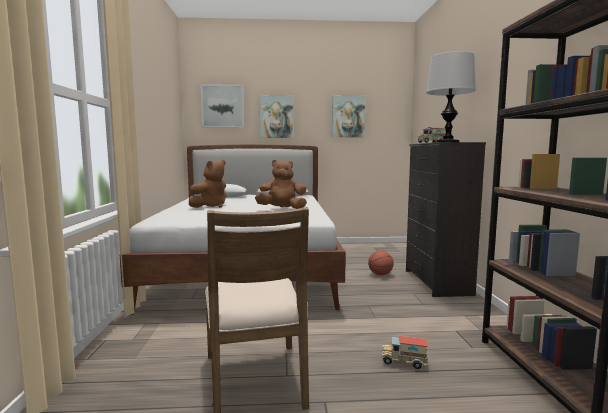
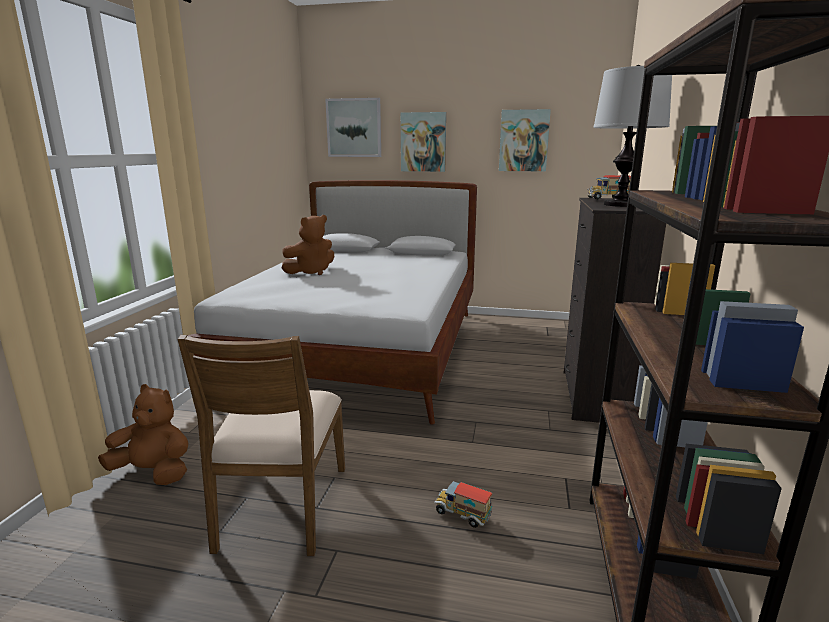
camera: 15 degrees right, 10 degrees up
(282, 209) = (391, 283): brown plush toy -> brown plush toy (154, 472)
(380, 274) = (524, 374): basketball -> none

